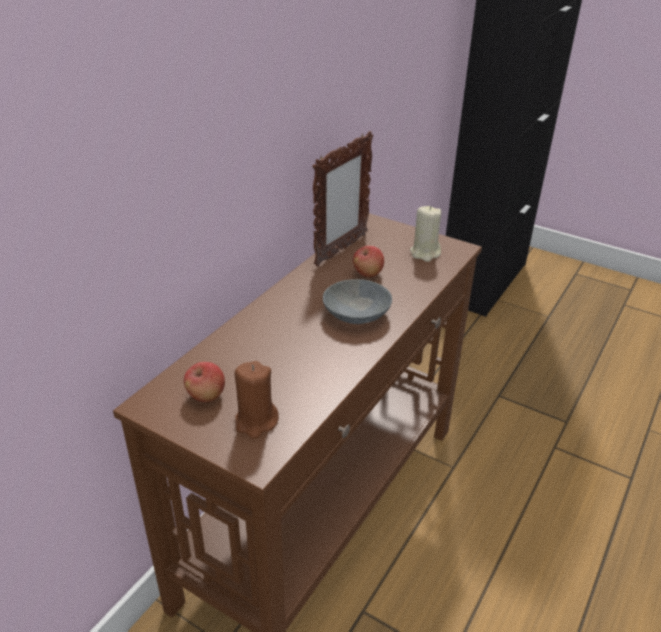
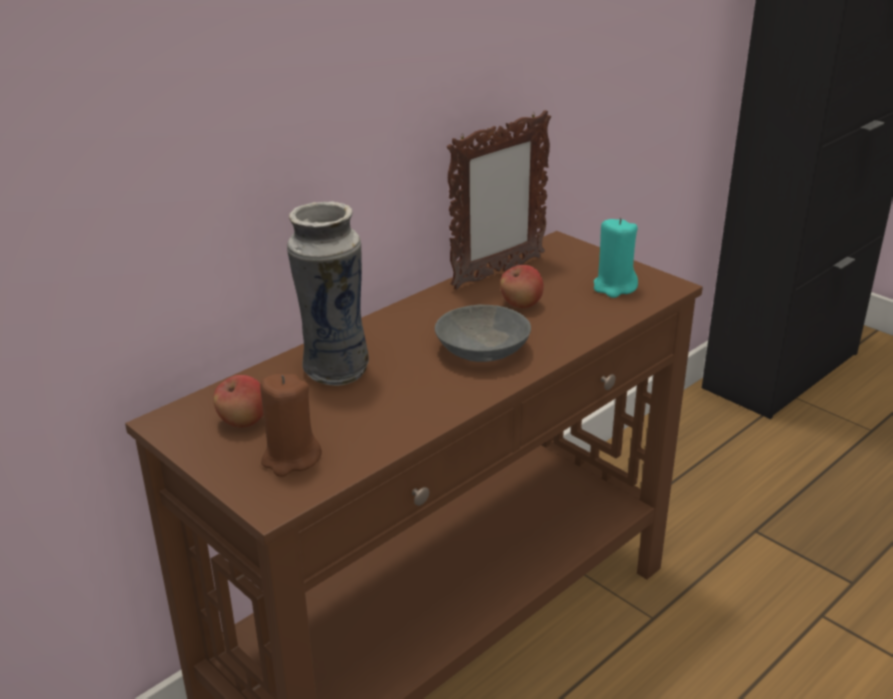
camera: 15 degrees right, 5 degrees down
(257, 343) = (334, 370): none -> vase
(425, 253) = (614, 287): beige candle -> turquoise candle

